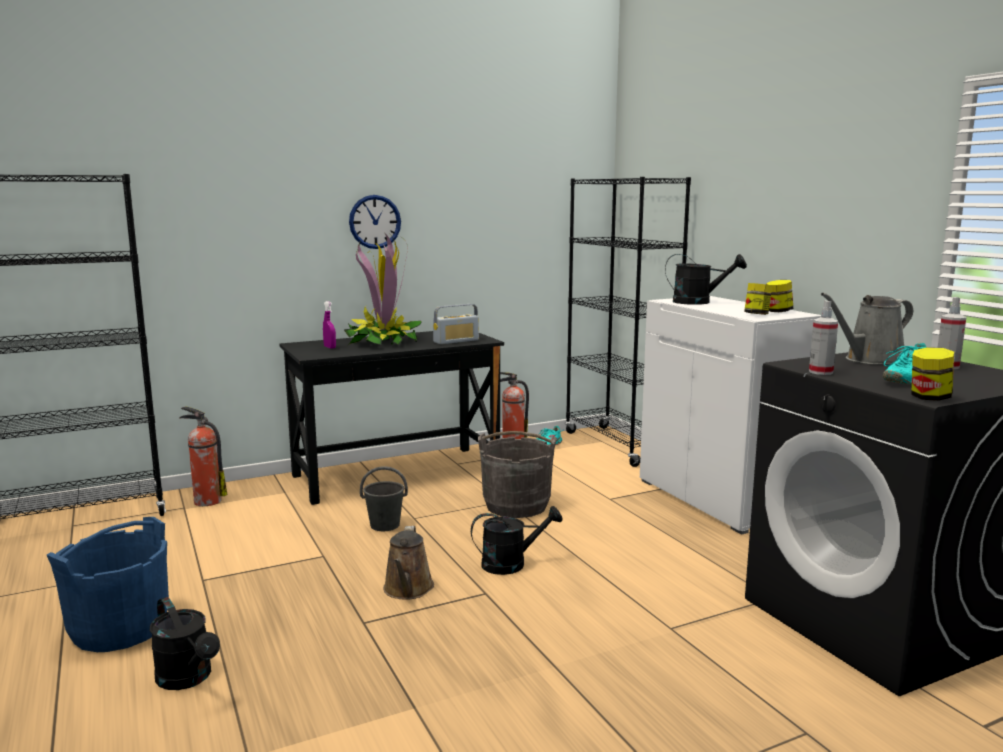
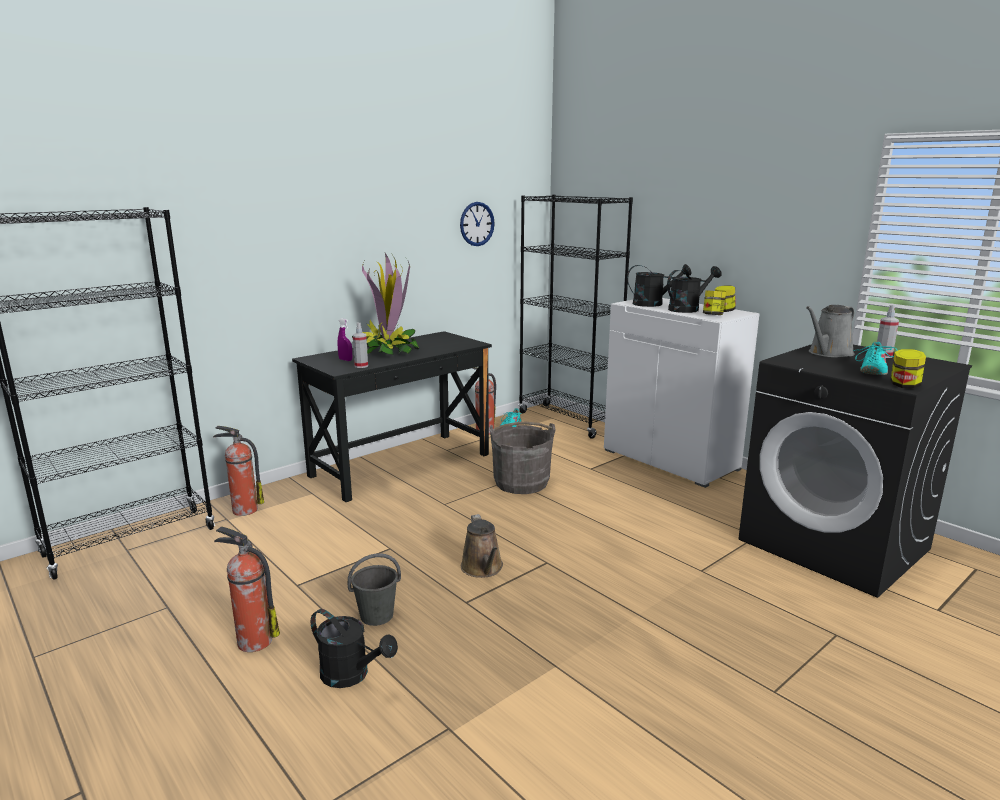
camera: 15 degrees left, 5 degrees up
(119, 628) = (253, 641): blue bucket -> fire extinguisher
(375, 222) = (366, 241): wall clock -> wall clock (477, 224)
(385, 525) = (424, 513): grey bucket -> grey bucket (377, 615)
(456, 341) = (450, 346): radio -> none
(511, 564) = (550, 534): black watering can -> black watering can (688, 309)
(821, 372) = (809, 367): spray bottle -> spray bottle (361, 366)

